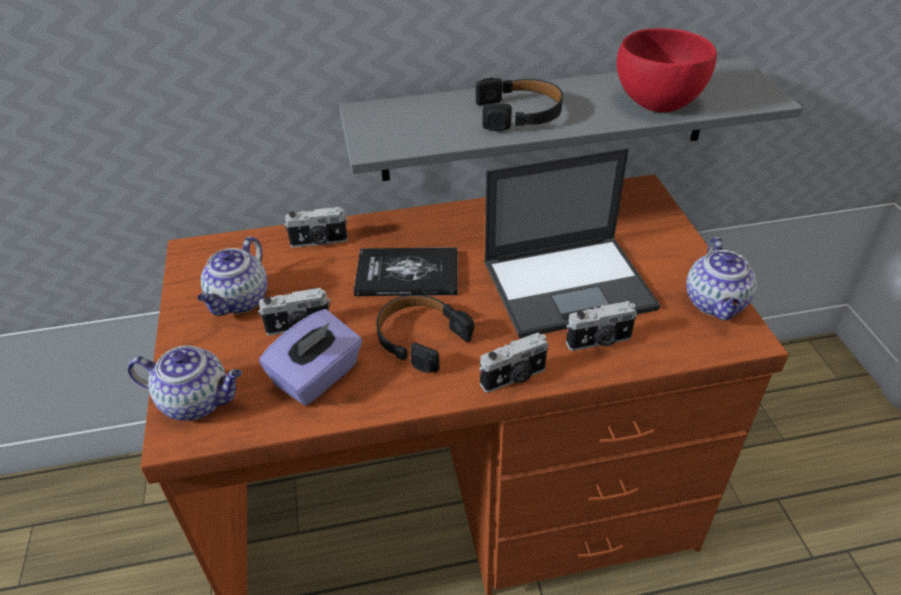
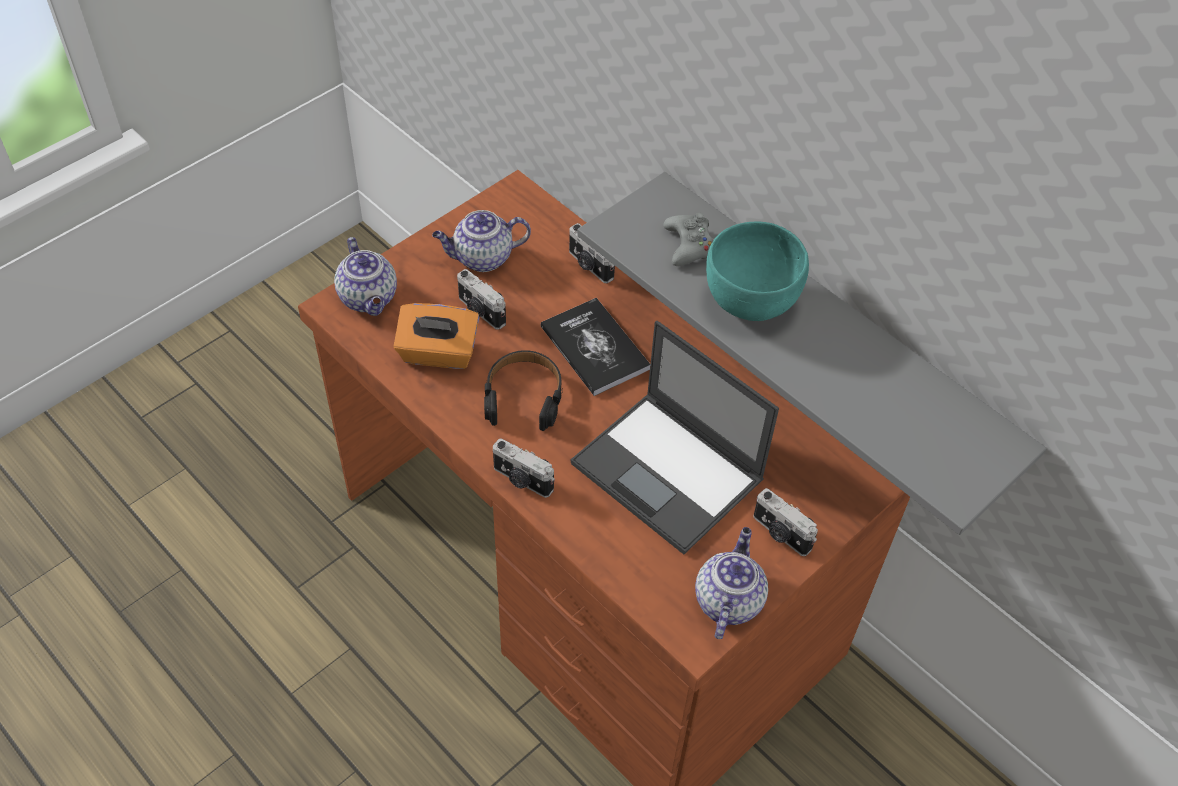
camera: 55 degrees right, 10 degrees up
(317, 376) = (438, 353): purple tissue box -> orange tissue box
(432, 119) = (689, 246): none -> grey game controller
(519, 114) = (750, 302): black headphones -> turquoise bowl
(599, 341) = (608, 524): camera -> camera (780, 534)
(659, 103) = (863, 401): red bowl -> none
(716, 304) = (728, 600): teapot -> teapot turned 135 degrees clockwise

